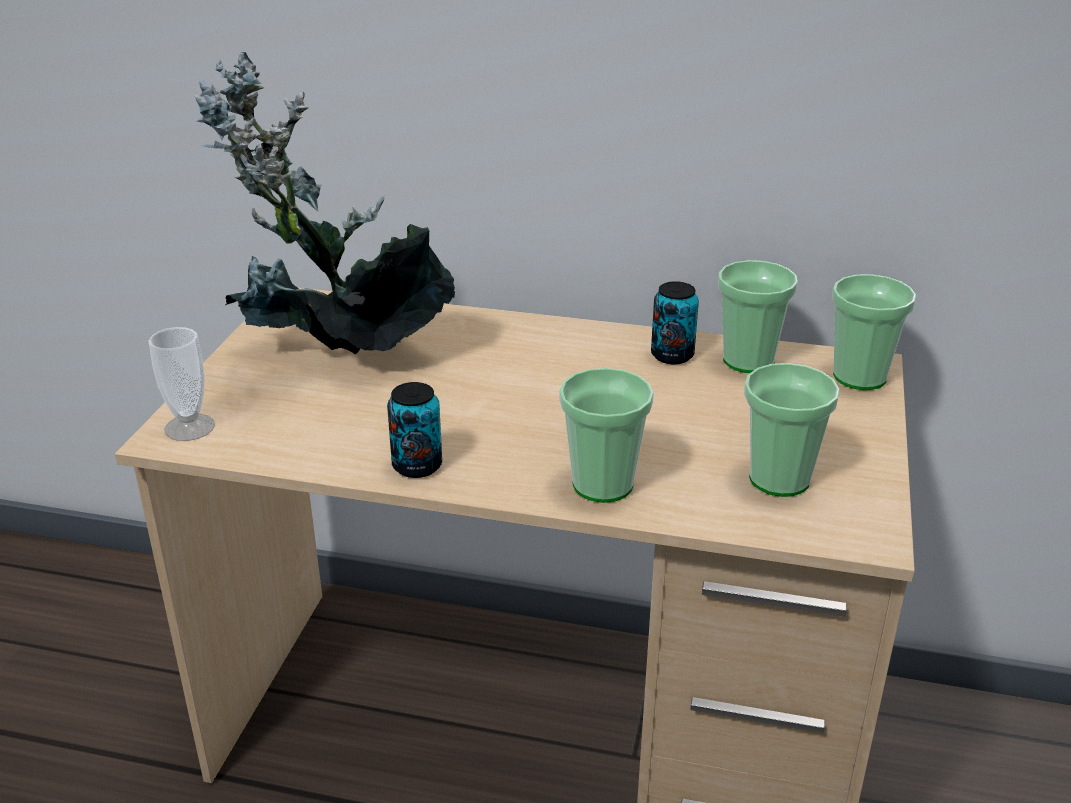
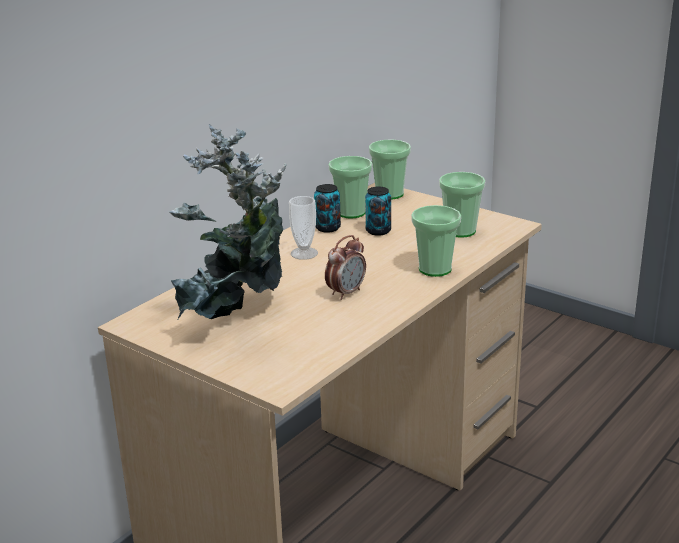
camera: 65 degrees left, 5 degrees down
(189, 427) = (274, 377): cup -> cup (304, 253)
(417, 466) = (379, 312): can -> can (378, 231)
(463, 422) = (346, 293): none -> alarm clock

